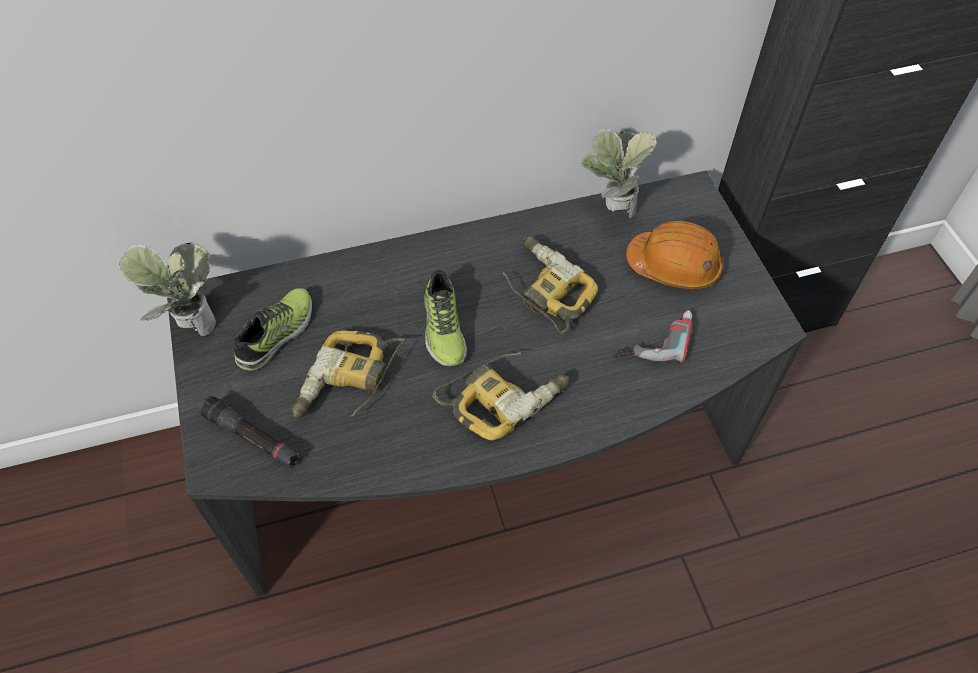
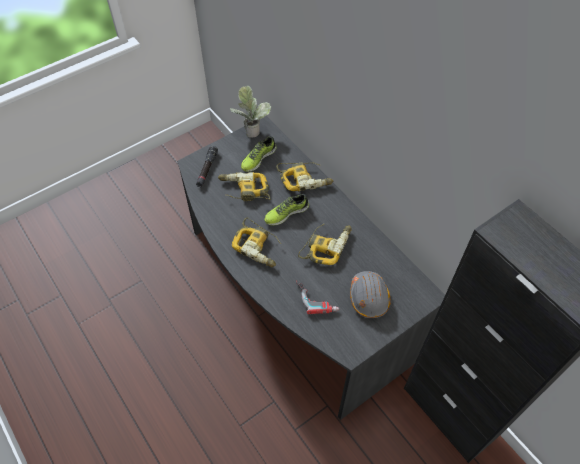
camera: 70 degrees right, 0 degrees up
(277, 334) = (258, 158): shoe -> shoe turned 120 degrees clockwise
(374, 274) = (304, 179): none -> power drill
(611, 209) = (394, 260): potted plant -> none
(674, 266) = (369, 297): orange hard hat -> grey hard hat

